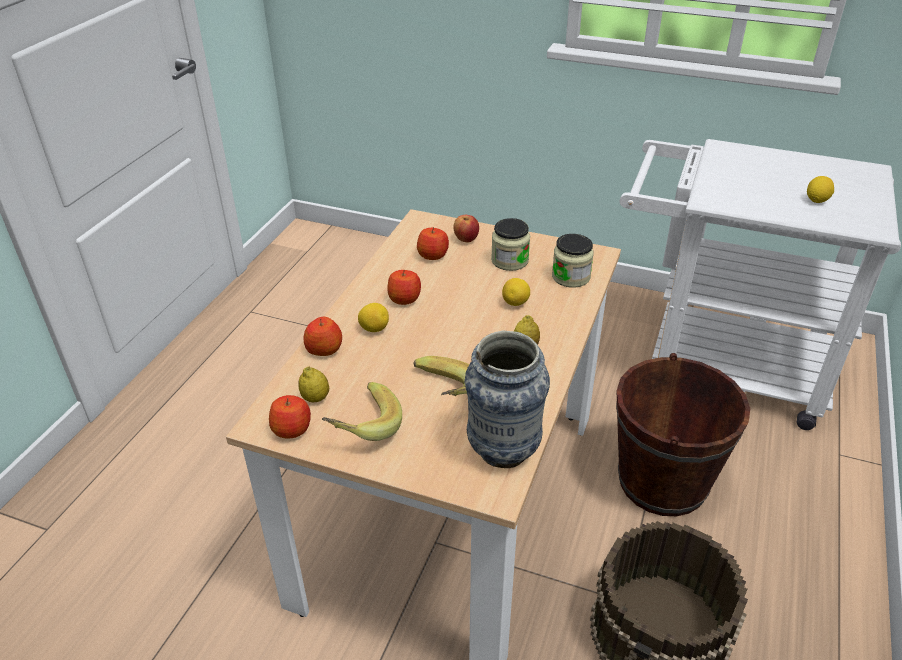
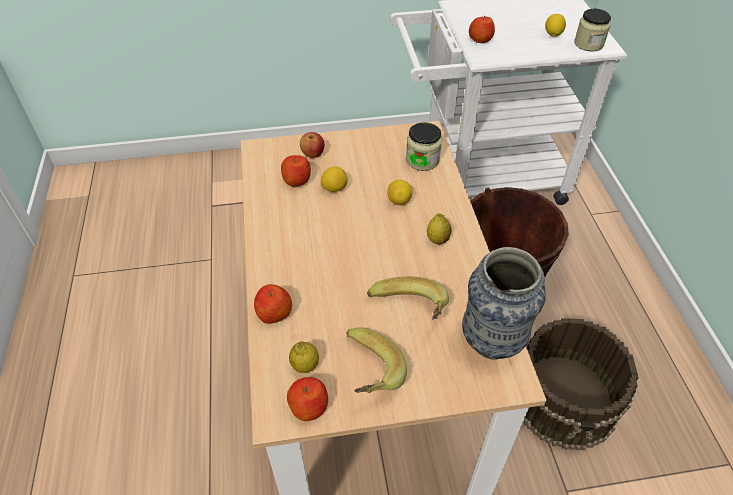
camera: 30 degrees left, 10 degrees up
(374, 329) = (302, 273): lemon -> lemon (334, 188)
(404, 299) = (305, 233): apple -> apple (480, 39)
(509, 261) = (364, 162): jar -> jar (588, 44)

